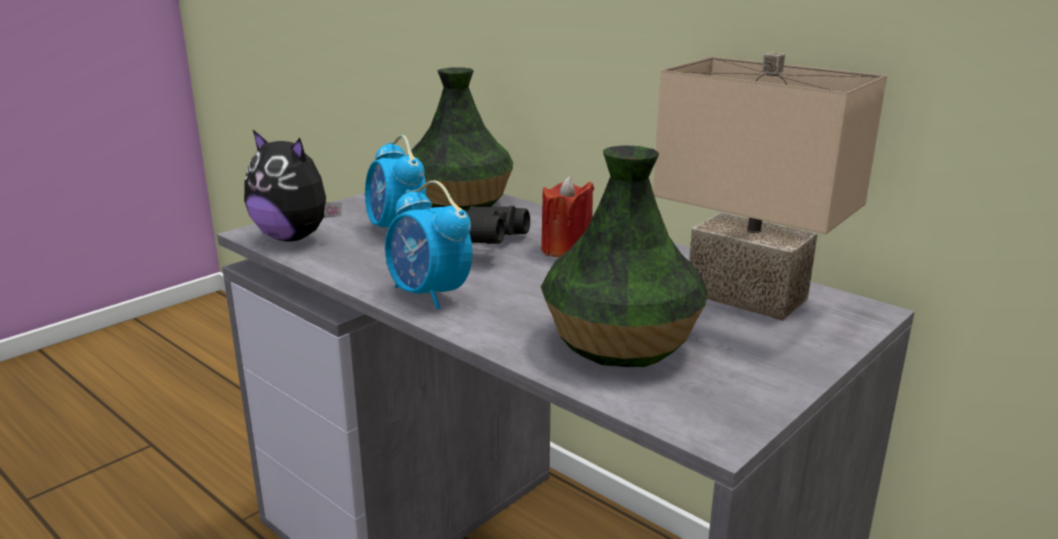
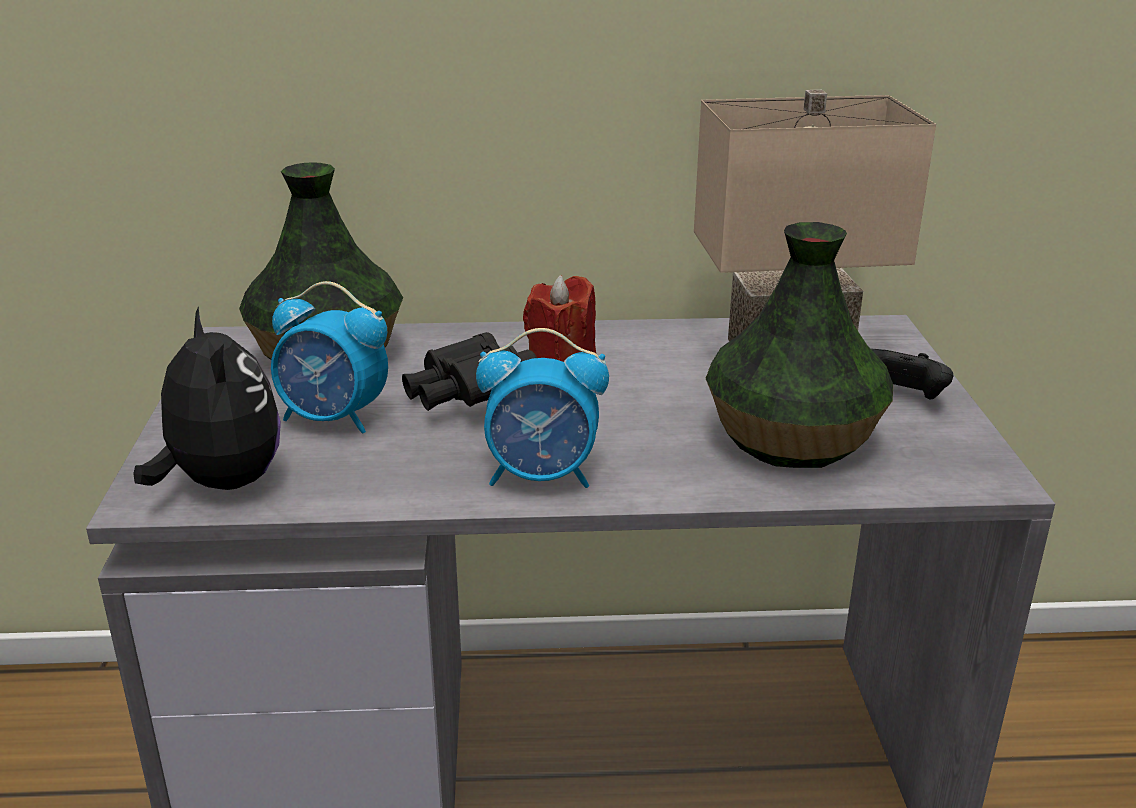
camera: 45 degrees left, 5 degrees up
(294, 237) = (221, 483): plush toy -> plush toy turned 105 degrees counterclockwise
(766, 355) = (900, 399): none -> black game controller

